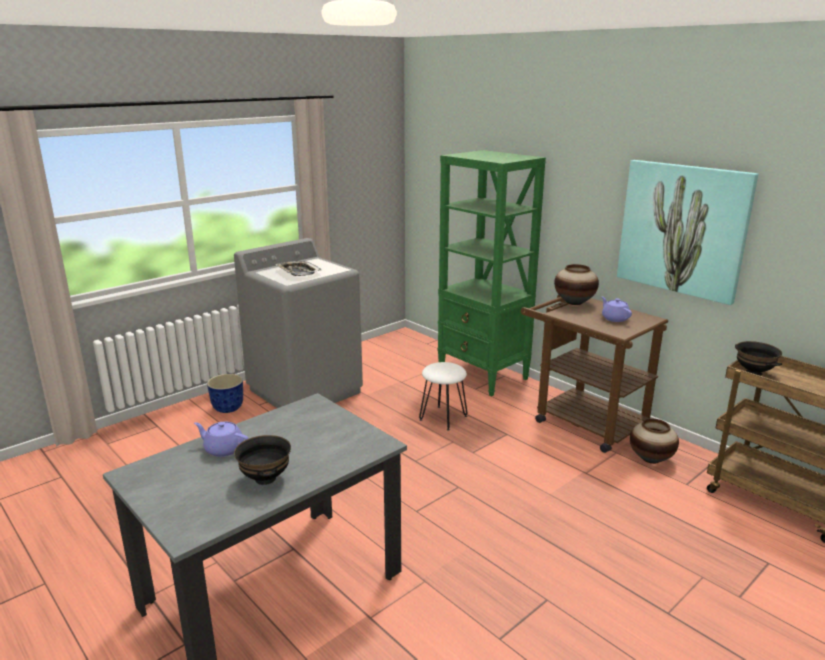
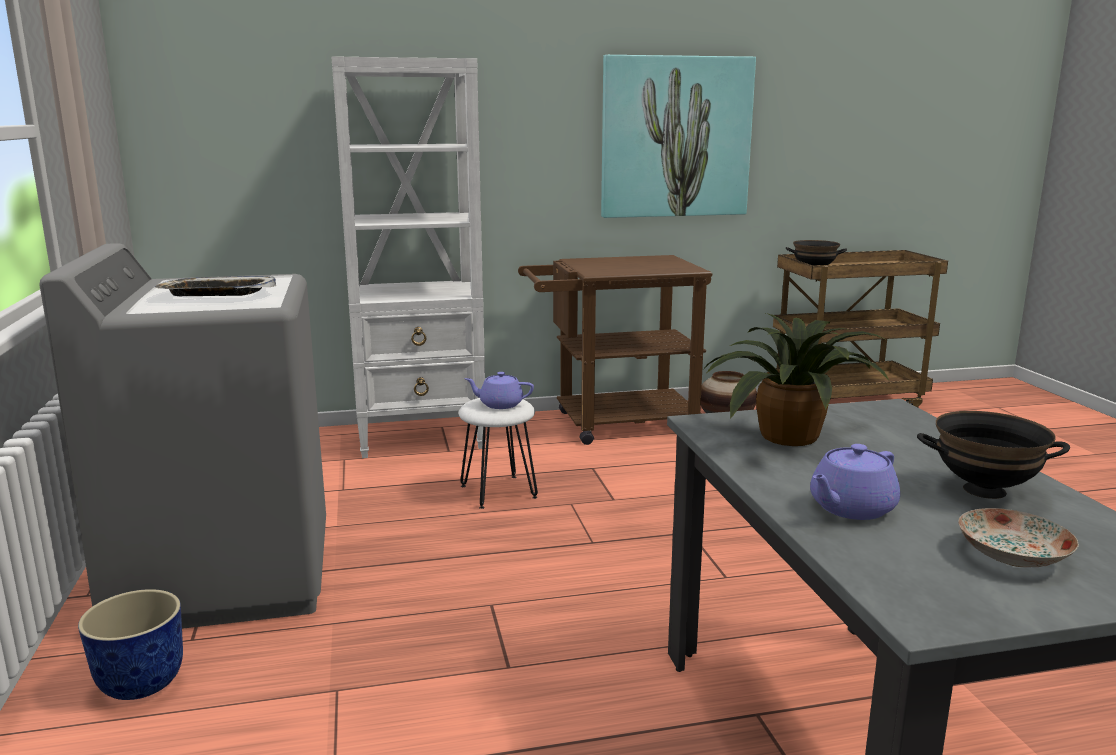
camera: 60 degrees left, 5 degrees down
(189, 488) = (1010, 555): none -> plate
(305, 424) = (789, 439): none -> potted plant
(483, 376) = (422, 437): green bookcase -> white bookcase
(574, 302) = (572, 263): vase -> none
(614, 318) = (645, 263): purple teapot -> purple teapot (500, 404)

